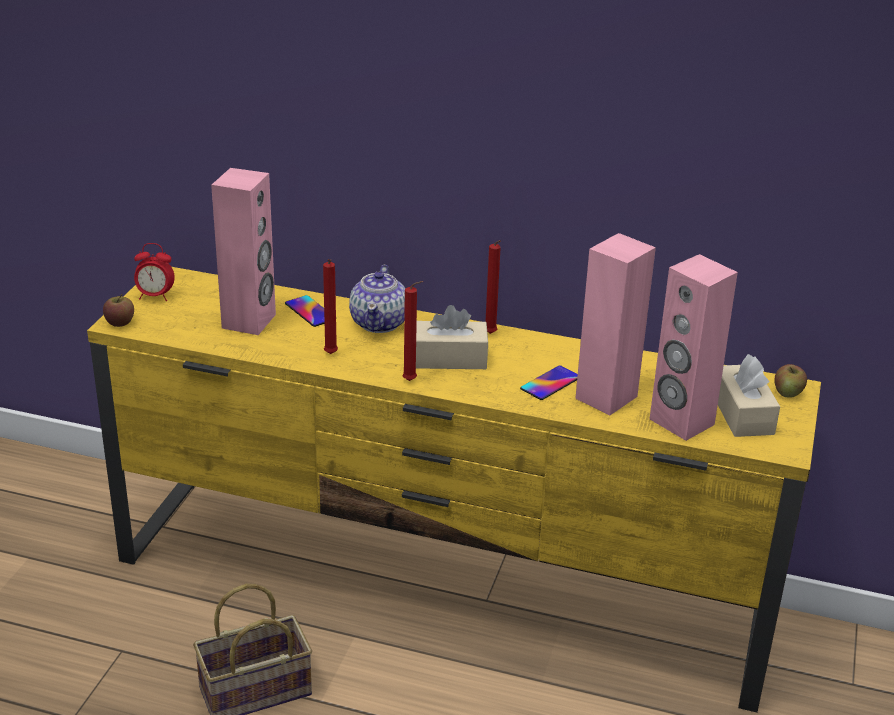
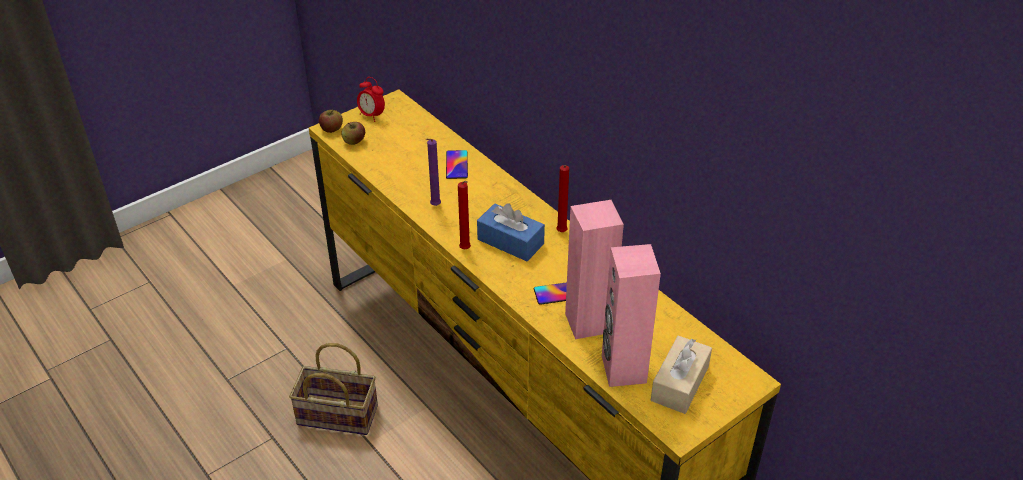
camera: 35 degrees right, 10 degrees up
(249, 321) = (410, 158): pink speaker -> none
(330, 355) = (434, 206): red candle -> purple candle
(380, 323) = (493, 192): teapot -> none
(449, 358) = (510, 241): beige tissue box -> blue tissue box
(788, 392) = (739, 381): apple -> apple (354, 141)

